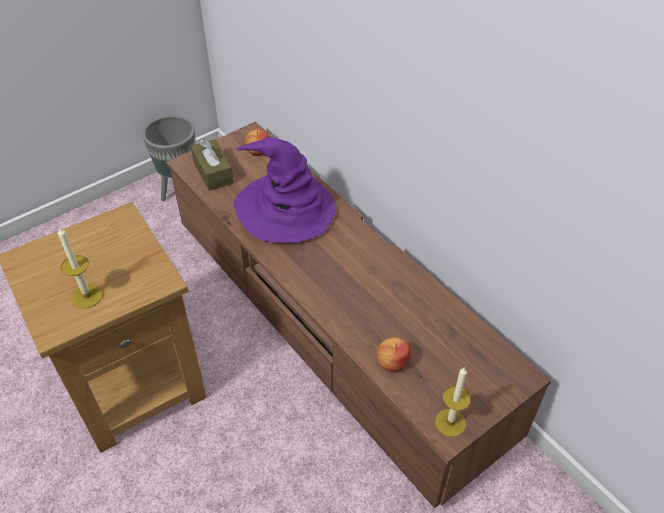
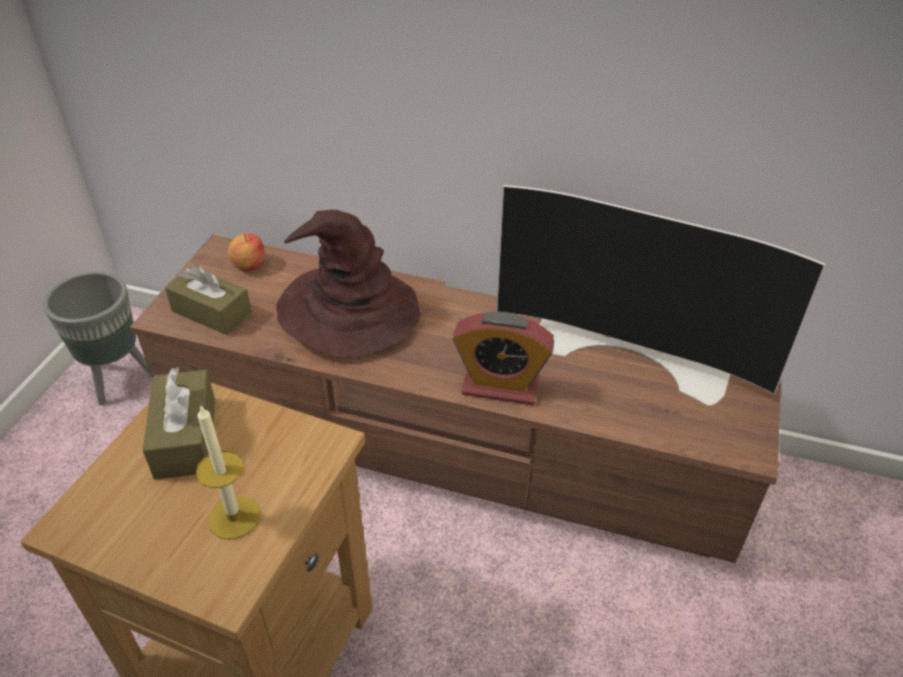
camera: 35 degrees left, 5 degrees down
(103, 241) = (185, 437): none -> brown tissue box
(285, 209) = (347, 312): purple hat -> brown hat
(330, 302) = (500, 386): none -> alarm clock
(392, 362) = (626, 412): apple -> none
(440, 324) = (632, 350): none -> television
(450, 422) = (740, 440): candle -> none

